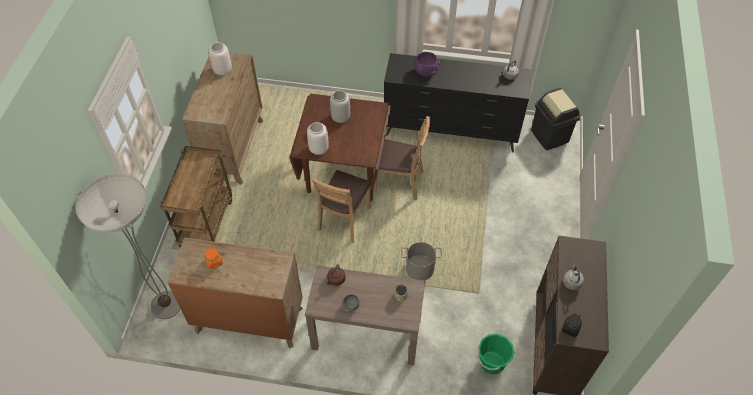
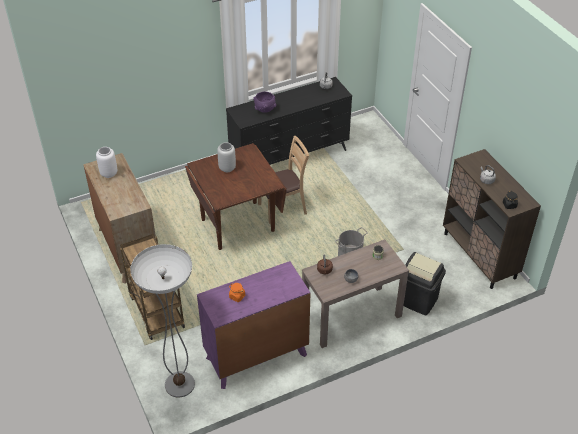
camera: 35 degrees left, 10 degrees down
(249, 320) = (256, 356): brown dresser -> purple dresser
(318, 149) = (231, 196): white vase -> none
(344, 219) = (265, 253): brown chair -> none
(491, 362) = (449, 285): green bucket -> none
(550, 136) = (361, 128): black trash can -> black trash can (418, 300)

